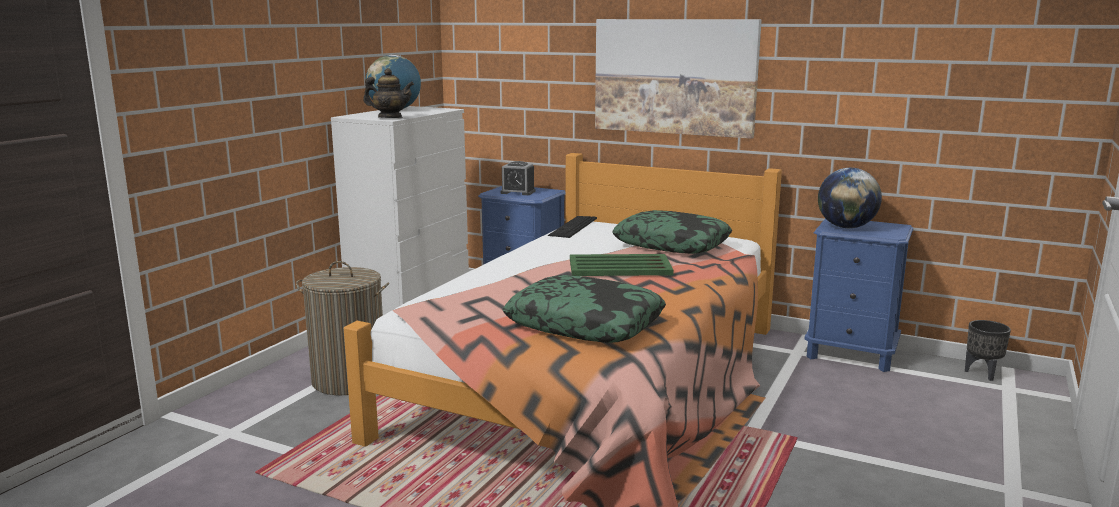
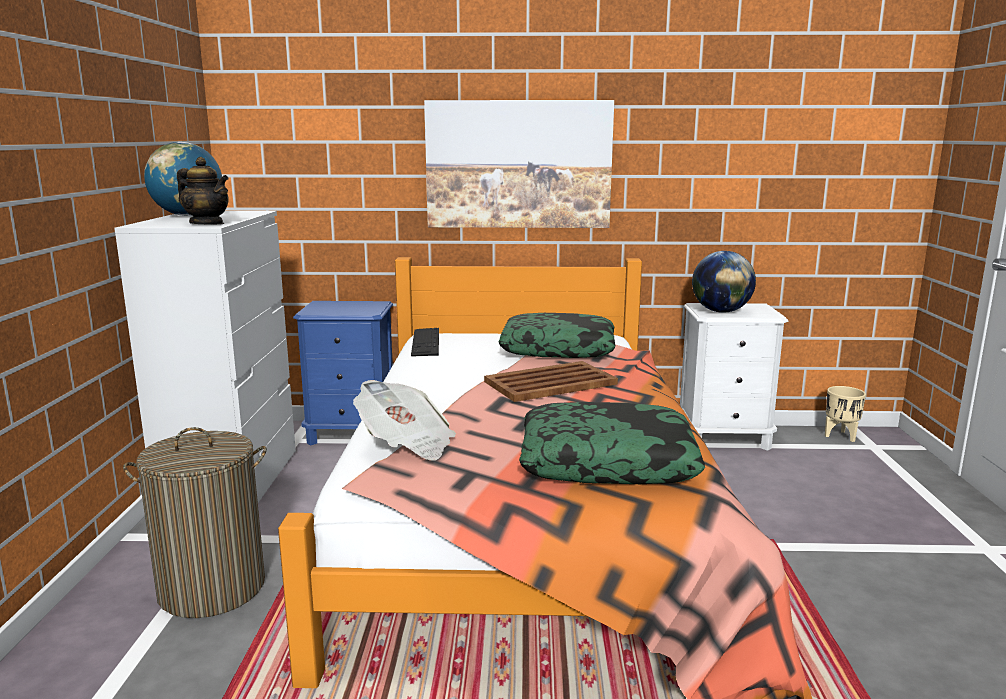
camera: 25 degrees left, 0 degrees up
(390, 118) = (207, 224): teapot -> teapot turned 45 degrees clockwise
(462, 291) = (406, 444): none -> newspaper
(518, 192) = (340, 308): alarm clock -> none
(621, 267) = (551, 383): green tray -> brown tray
(851, 355) = (724, 438): blue nightstand -> white nightstand
(983, 373) = (840, 436): black planter -> beige planter

